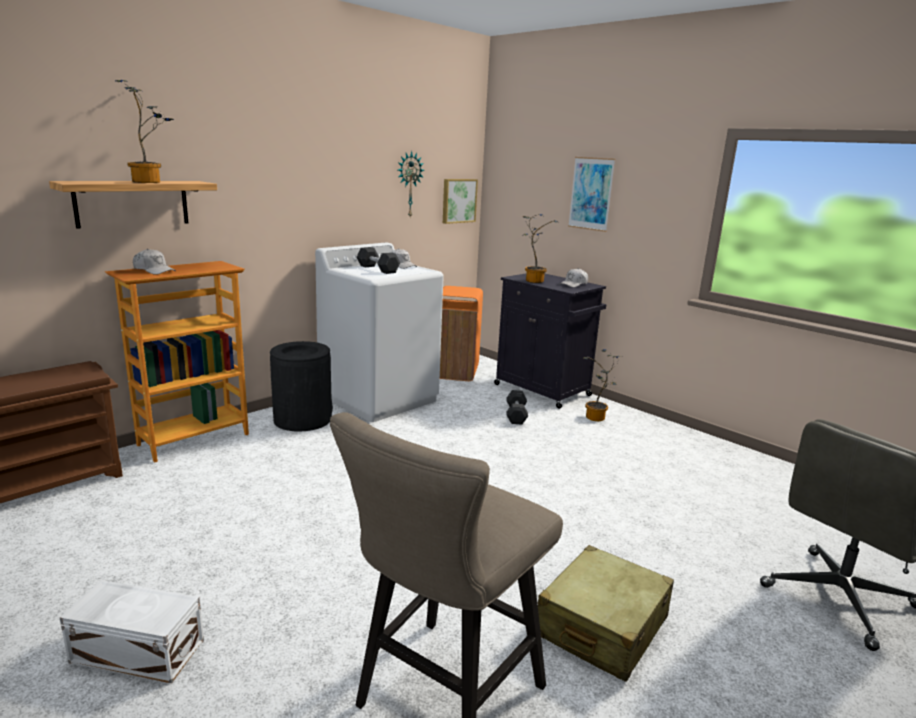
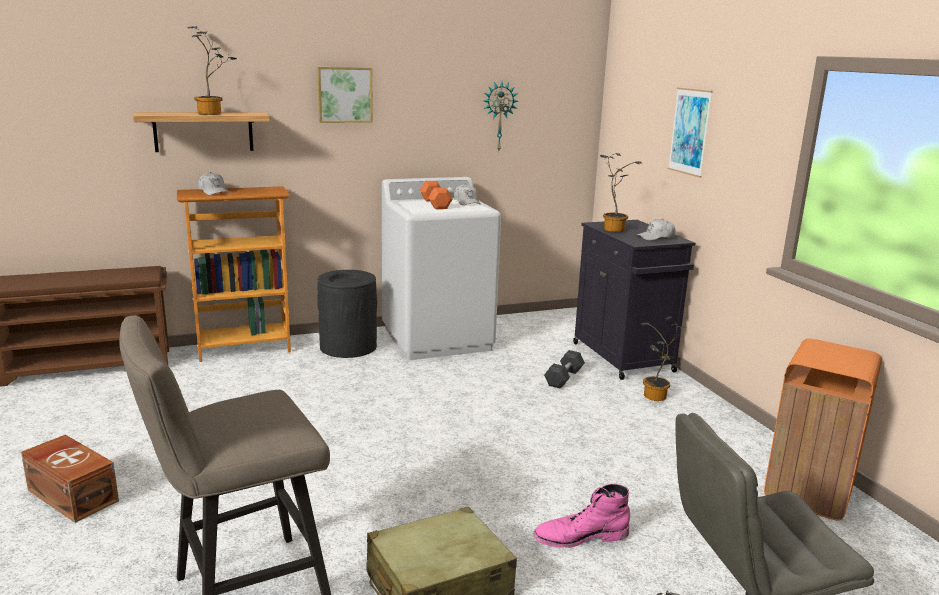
camera: 25 degrees right, 0 degrees up
(137, 650) = (73, 494): white storage box -> brown storage box
(377, 269) = (435, 204): grey dumbbell -> orange dumbbell
(456, 372) = (543, 324): orange trash can -> orange trash can (810, 491)
(458, 200) = (566, 134): picture -> picture (344, 94)
(659, 546) = (580, 536): none -> pink boot

